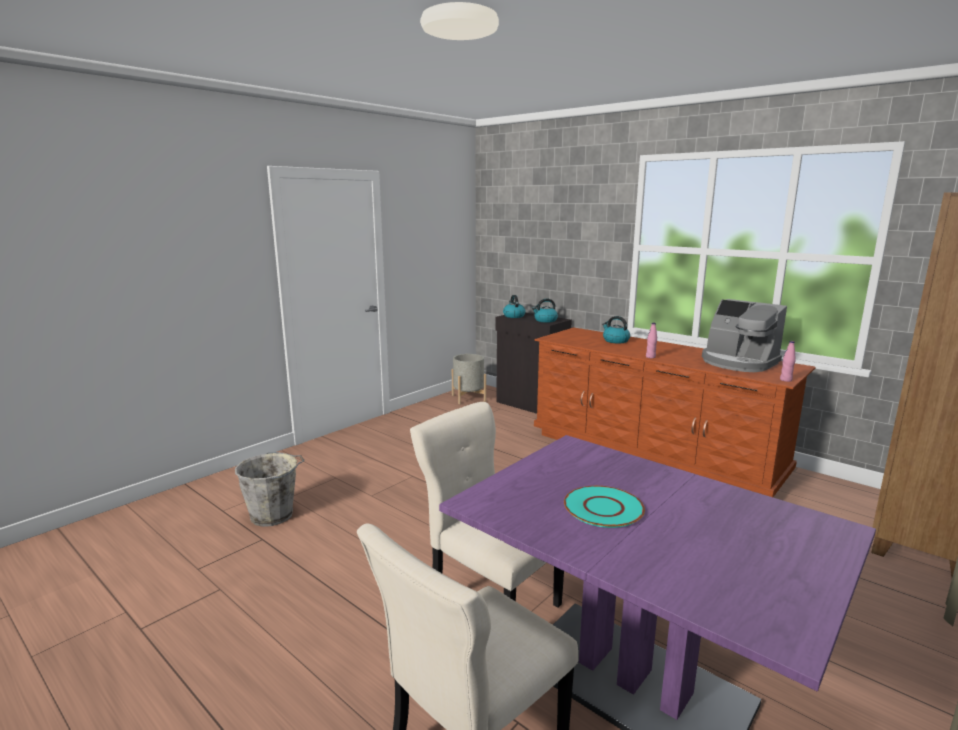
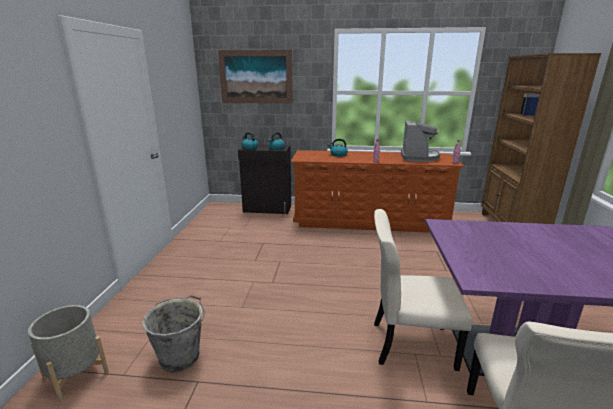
camera: 35 degrees left, 5 degrees up
(468, 398) = (220, 214): grey planter -> grey planter (76, 375)
(537, 222) = (256, 77): none -> picture
(603, 508) = (530, 256): turquoise plate -> none
(738, 362) = (418, 157): coffee machine -> coffee machine turned 90 degrees counterclockwise

